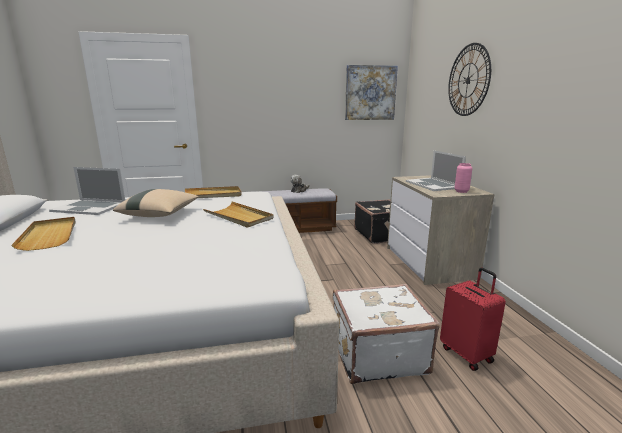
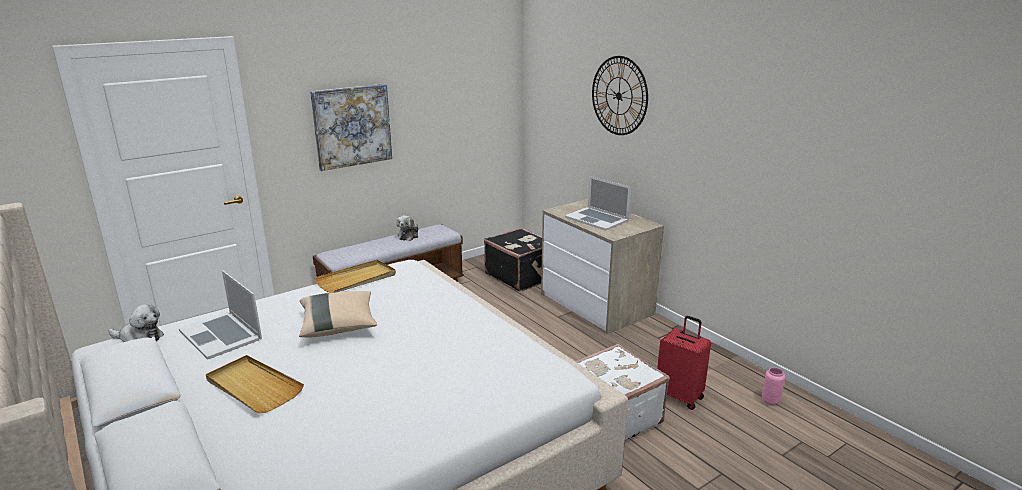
camera: 25 degrees left, 5 degrees up
(49, 202) = (139, 338): none -> plush toy
(89, 207) = (221, 334): laptop -> laptop turned 60 degrees clockwise
(239, 217) = (437, 310): beige tray -> none
(370, 93) = (481, 90): picture -> picture (352, 126)
(461, 191) = (632, 226): pink vase -> pink vase (770, 401)

